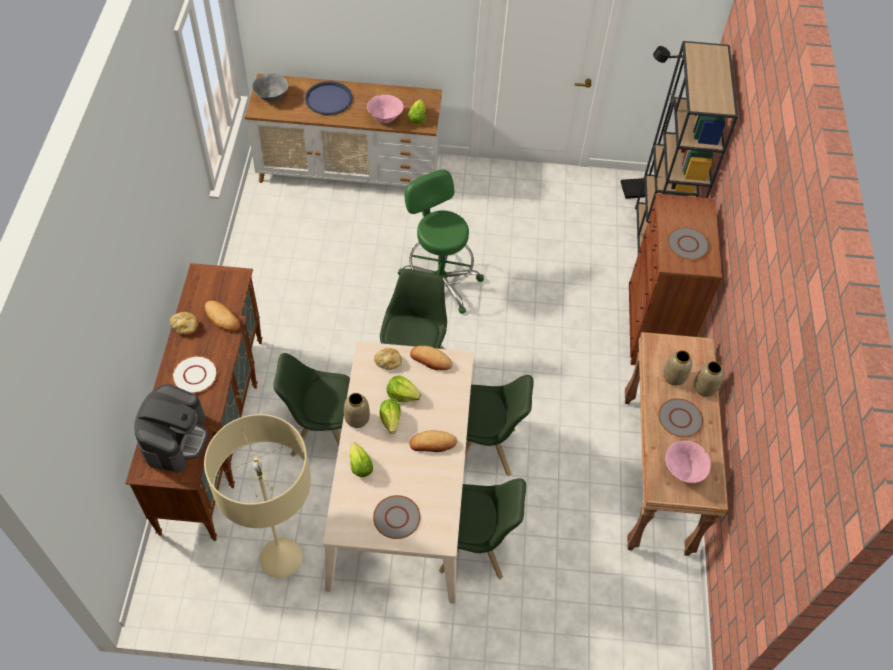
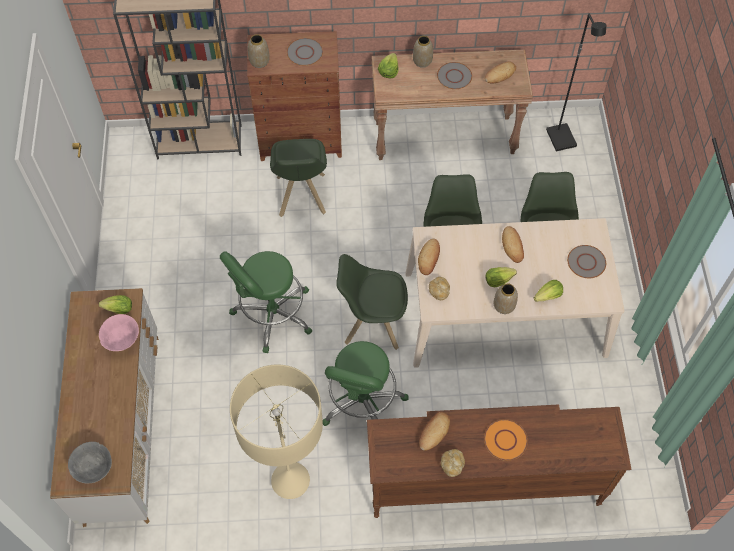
camera: 95 degrees left, 5 degrees up
(175, 439) = (576, 438): coffee machine -> none
(195, 375) = (505, 440): white plate -> orange plate
(281, 560) = (591, 396): beige floor lamp -> beige floor lamp (290, 481)
(323, 434) = (464, 387): green chair -> green chair (301, 195)
(328, 99) = (93, 405): blue tray -> none
(328, 343) = (362, 403): none -> green stool
(402, 394) = (470, 275): lettuce -> lettuce (388, 71)
(636, 190) = (133, 158): black floor lamp -> black floor lamp (562, 138)
(673, 377) = (417, 80): vase -> vase (259, 62)
(682, 470) = (500, 74): pink bowl -> bread

